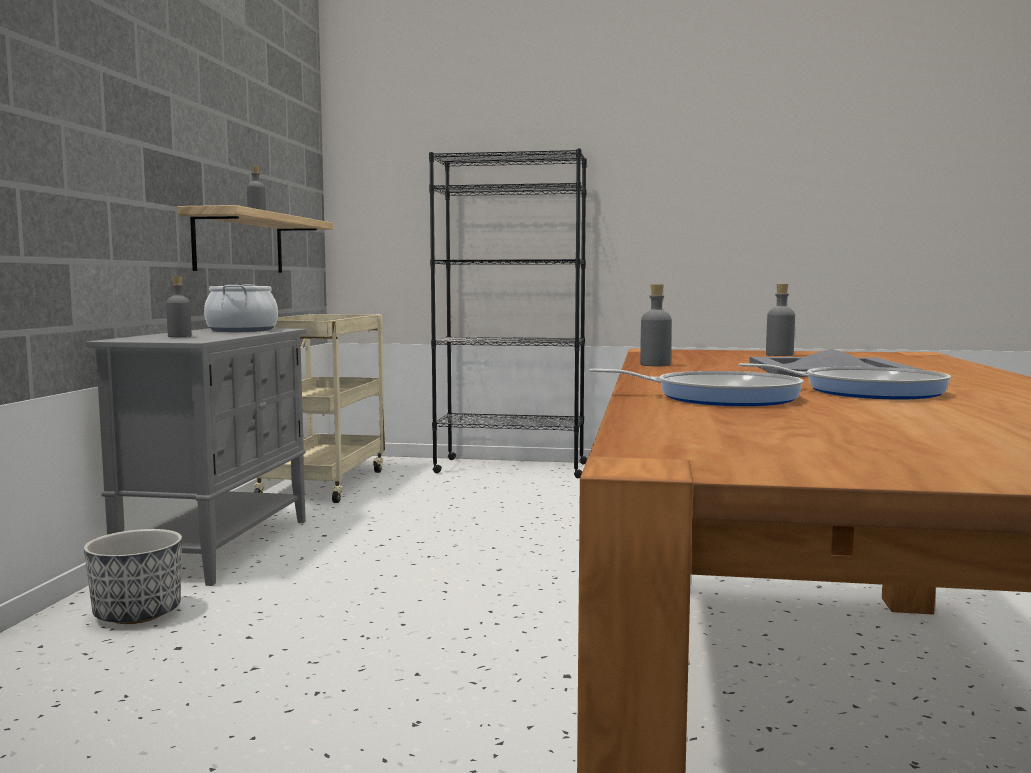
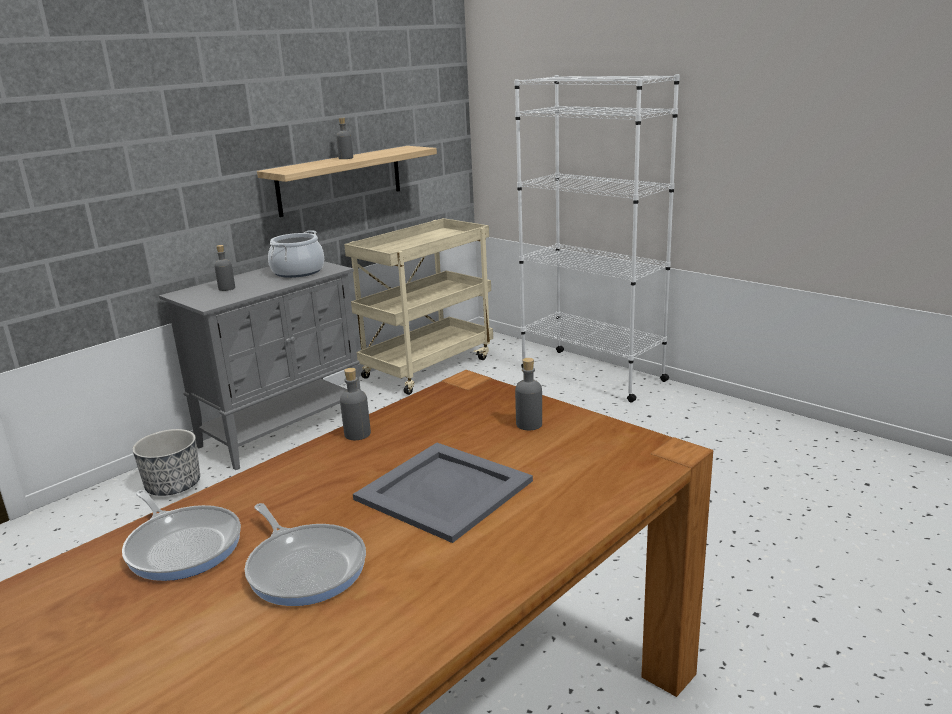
camera: 35 degrees right, 15 degrees up
(510, 468) = (592, 374): black bookcase -> white bookcase

